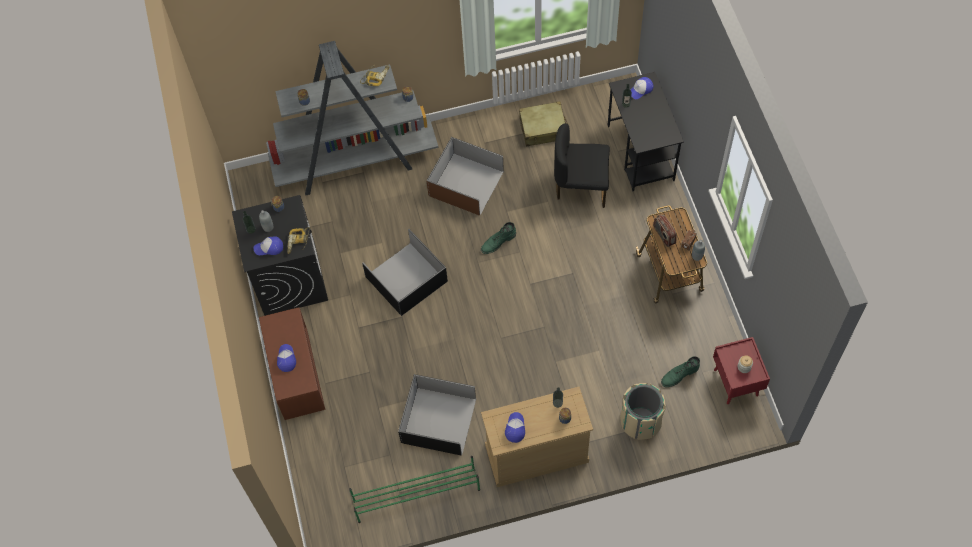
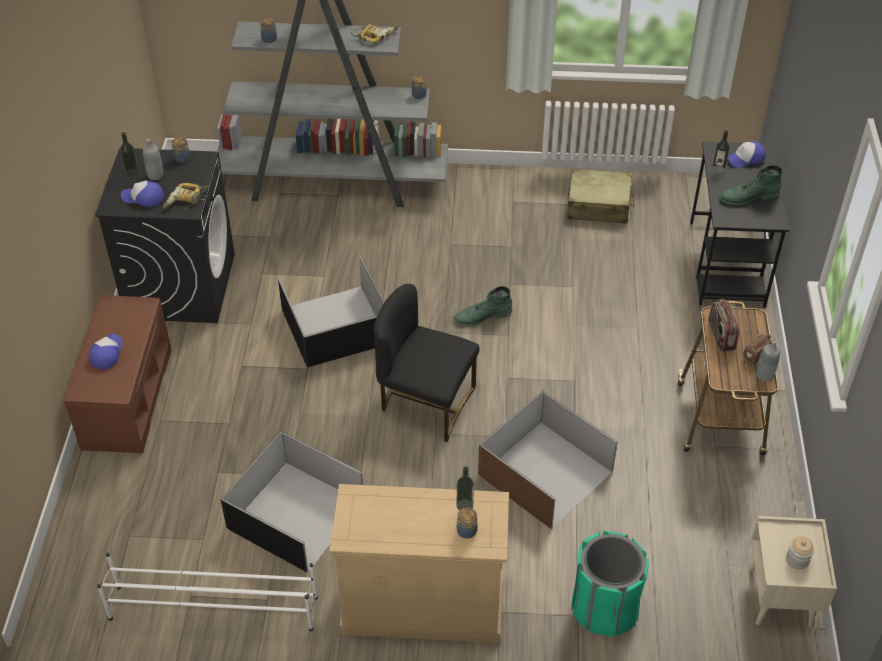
camera: 15 degrees right, 15 degrees down
(416, 495) = (213, 607): green shoe rack -> white shoe rack
(465, 184) = (467, 240): brown storage box -> brown storage box (544, 474)
(515, 428) = (381, 522): cap -> none
(581, 186) = (627, 281): black chair -> black chair (426, 403)
(640, 422) = (604, 608): beige trash can -> green trash can
(679, 375) = (690, 559): green boot -> green boot (748, 197)
(736, 383) = (781, 598): red nightstand -> beige nightstand

